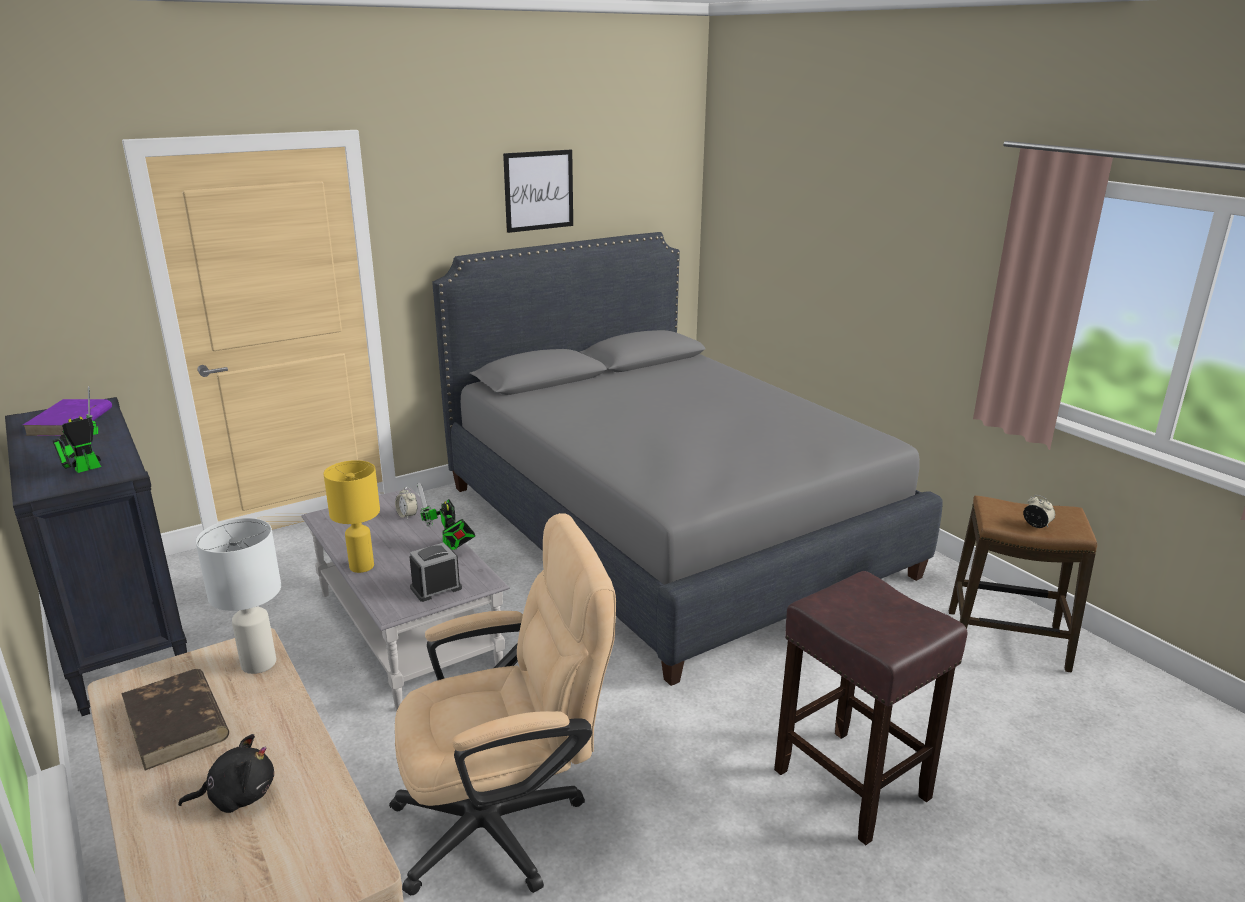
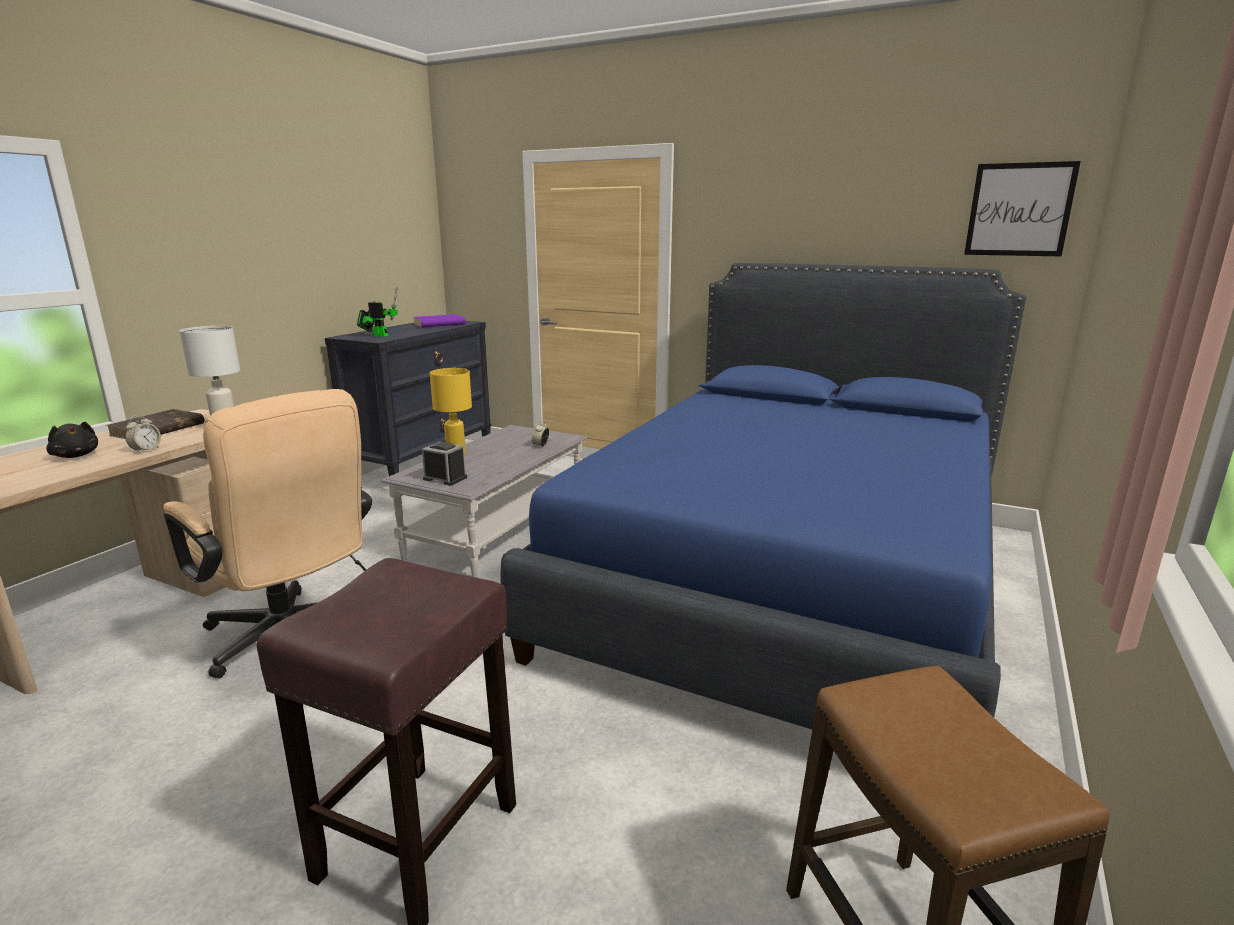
camera: 60 degrees right, 5 degrees down
(450, 547) = (509, 467): toy robot -> none
(539, 190) = (842, 208): picture -> picture (1019, 210)
(667, 528) = (787, 581): grey bed -> blue bed
(1036, 525) = (919, 750): alarm clock -> alarm clock (146, 450)

